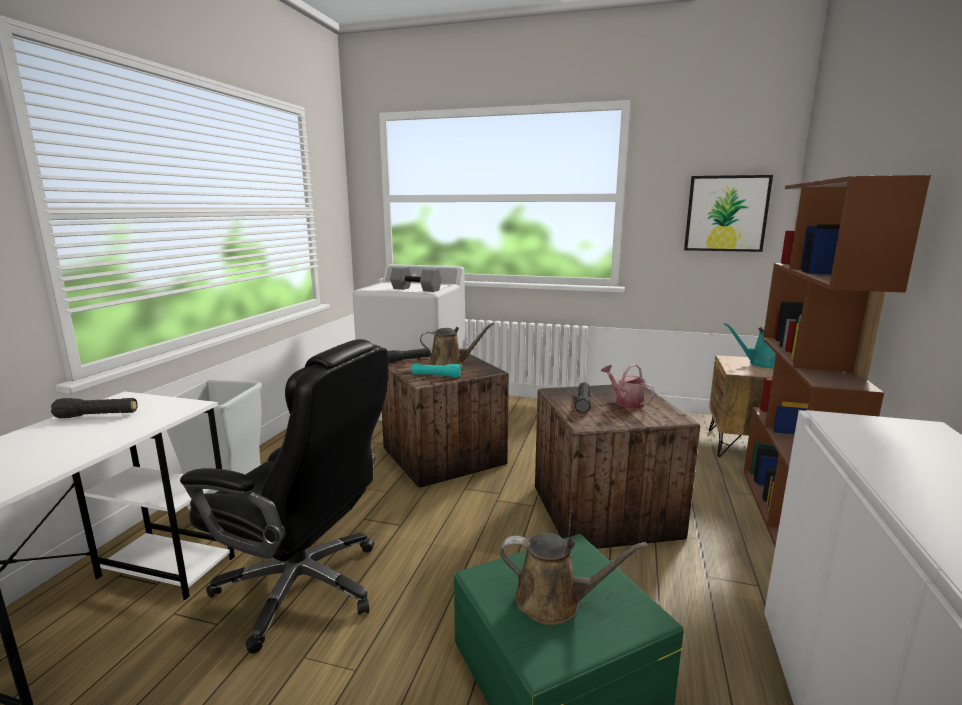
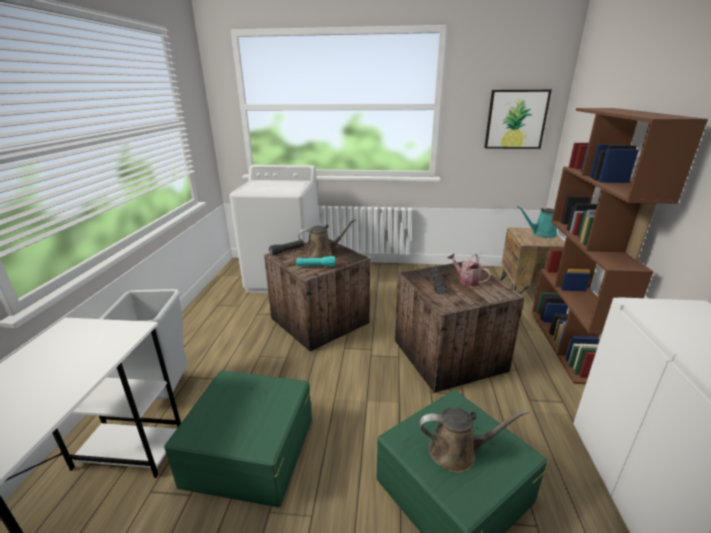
camera: 10 degrees left, 10 degrees up
(97, 416) = (53, 350): black flashlight -> none
(304, 587) = (249, 451): black office chair -> green storage box
(415, 289) = (282, 189): grey dumbbell -> none

